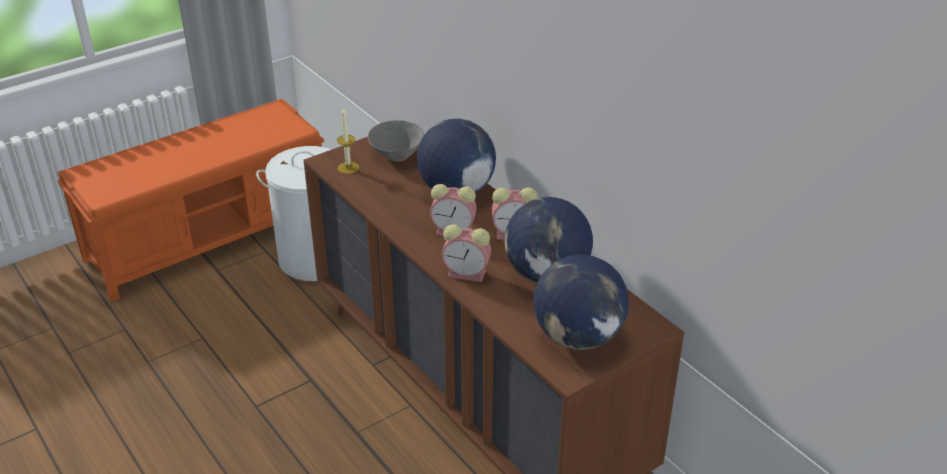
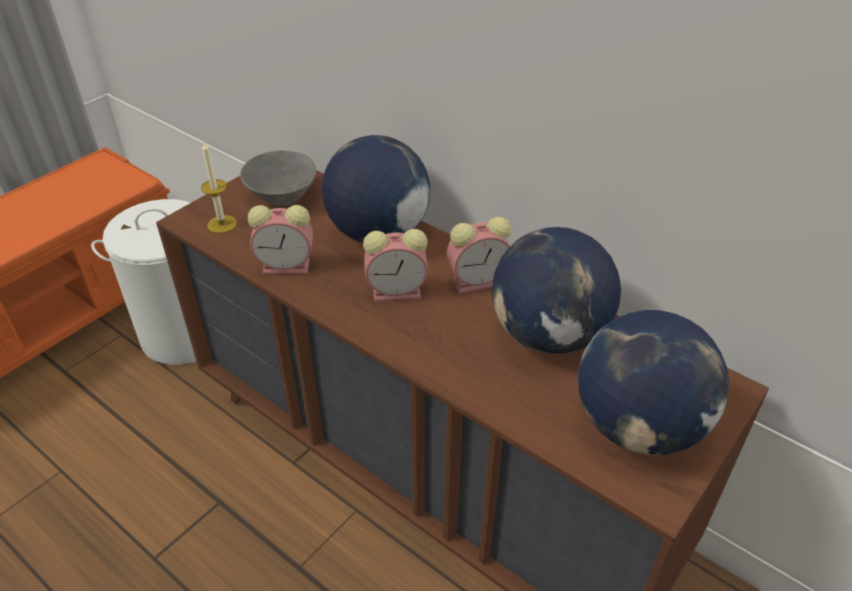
camera: 15 degrees left, 5 degrees up
(468, 273) = (442, 353): alarm clock -> alarm clock (288, 266)

